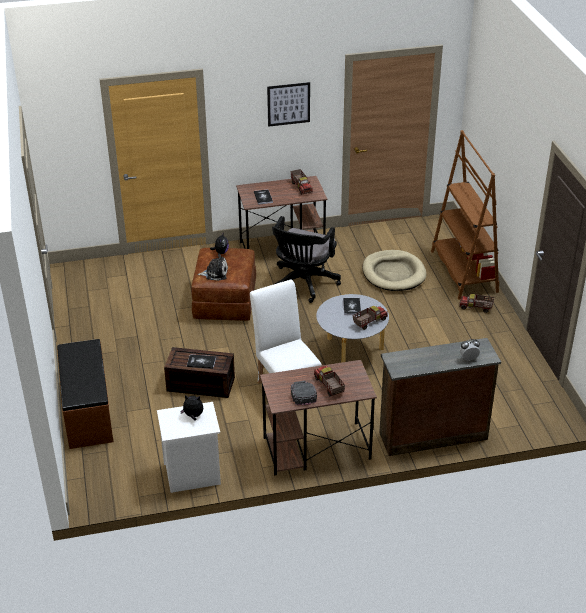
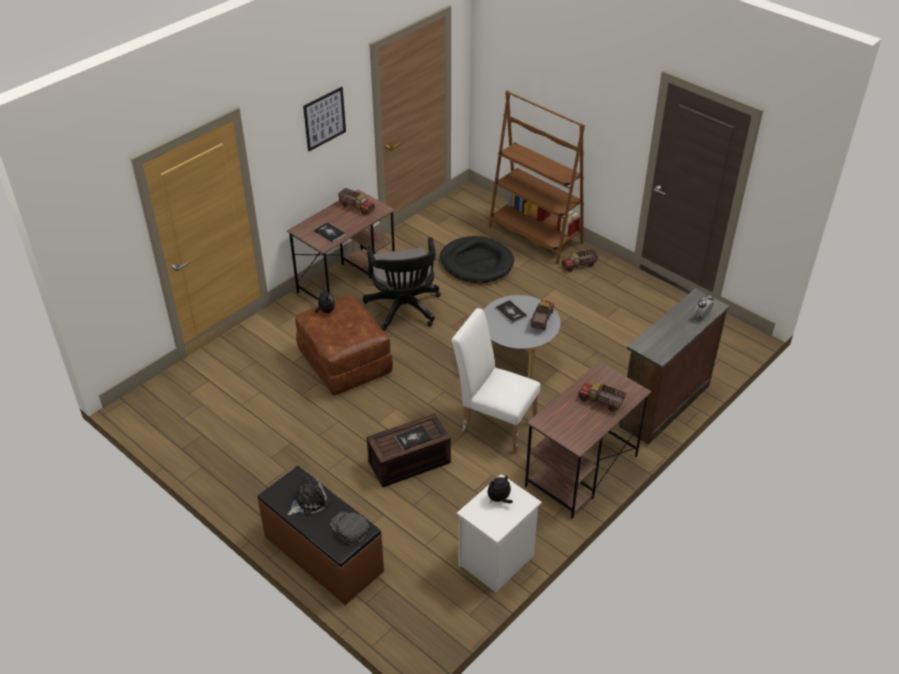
camera: 35 degrees left, 5 degrees up
(215, 273) = (343, 336): plush toy -> plush toy (308, 501)
(302, 394) = (586, 422): black cap -> black cap (349, 528)
(393, 273) = (476, 263): beige dog bed -> black dog bed

